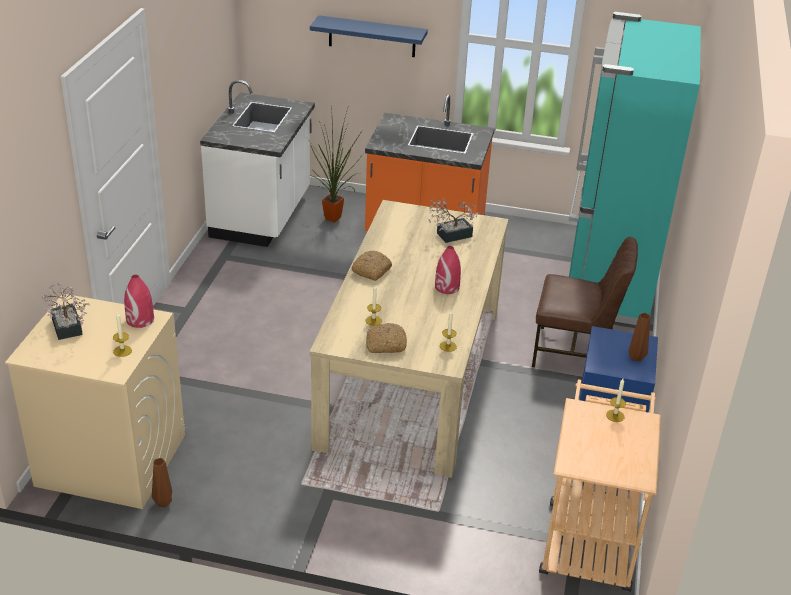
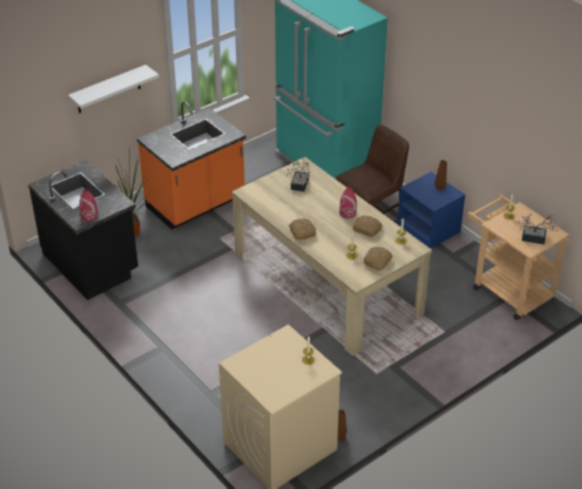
camera: 50 degrees left, 5 degrees up
(67, 330) = (263, 375): potted plant -> potted plant (536, 238)
(140, 320) = (283, 340): red vase -> red vase (89, 216)
(262, 216) = (91, 263): white counter -> black counter
(372, 36) = (108, 89): blue shelf -> white shelf
(437, 313) = (367, 229): none -> bread

